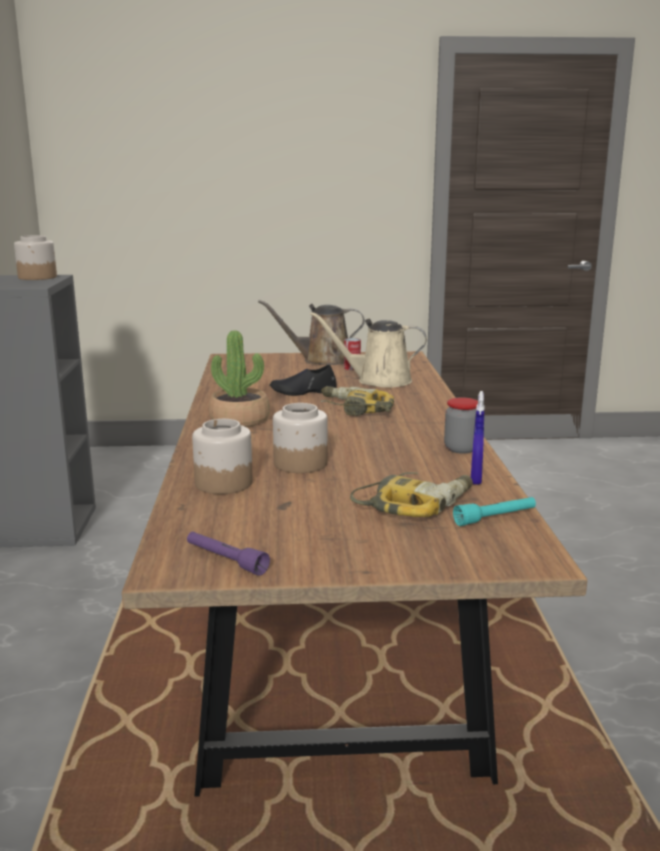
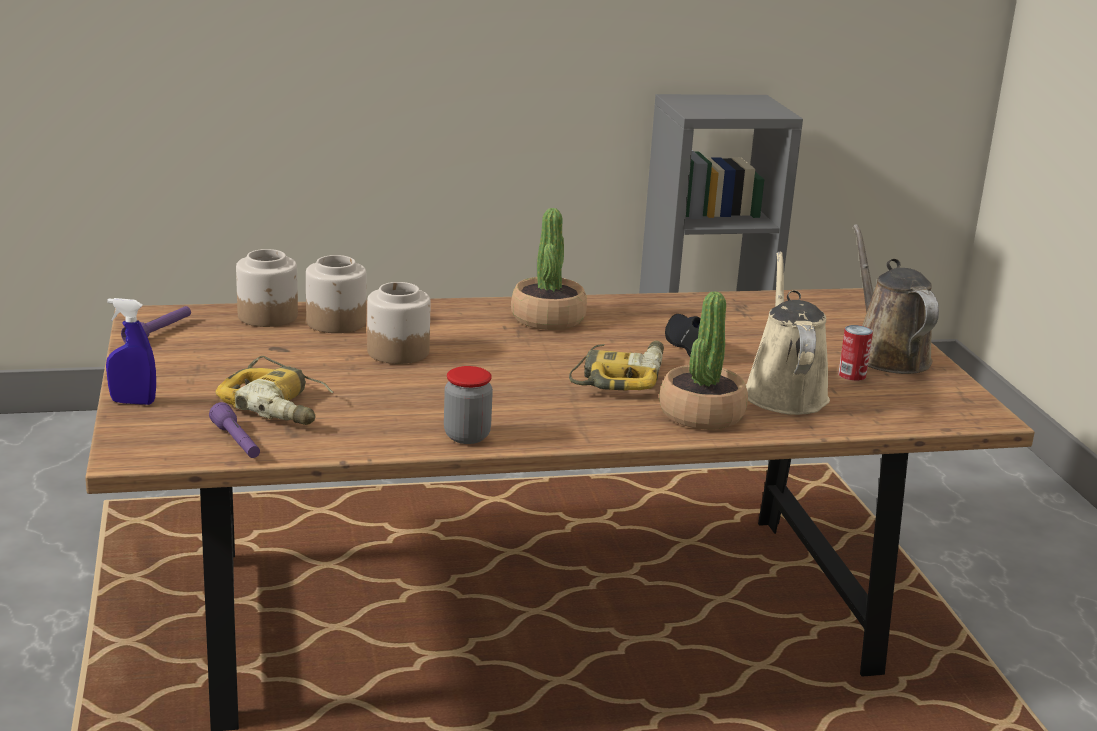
camera: 80 degrees right, 5 degrees up
(38, 277) = (761, 109): jar -> jar (268, 316)
(413, 397) = (701, 414): none -> potted plant
(476, 479) = (354, 439): blue spray bottle -> blue spray bottle (133, 402)
(495, 518) = (236, 442): turquoise flashlight -> purple flashlight

